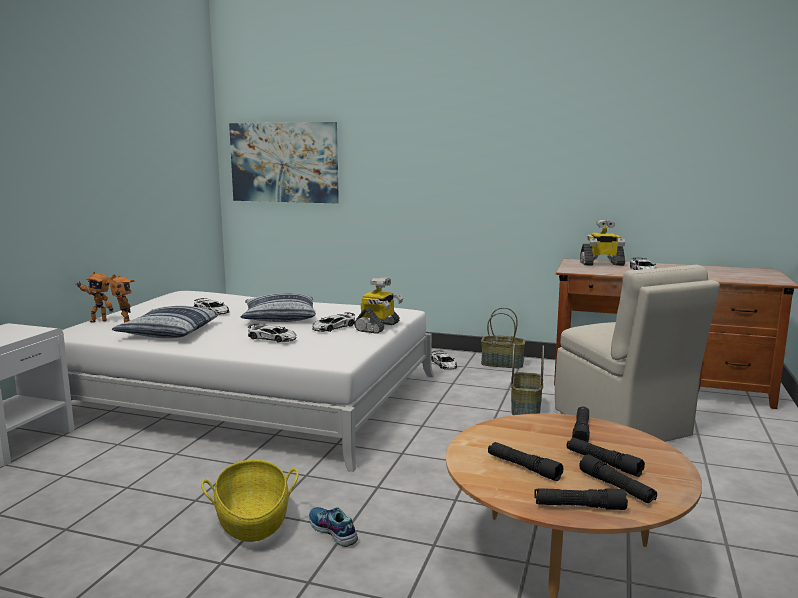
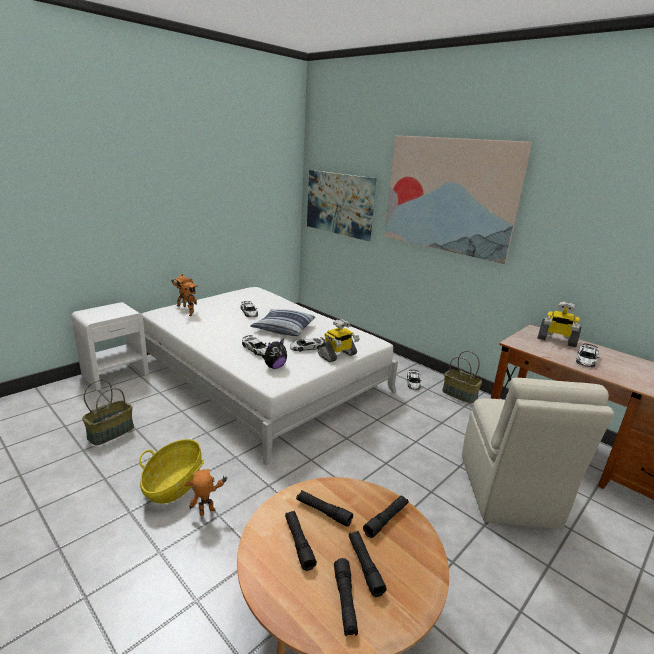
camera: 25 degrees right, 10 degrees up
(168, 332) = (206, 326): pillow -> none
(317, 348) = (274, 367): none -> plush toy
(332, 532) = (208, 514): shoe -> toy robot
(440, 130) = (449, 195): none -> picture
(525, 409) = (437, 447): basket -> basket (111, 432)
(579, 507) = (293, 609): black flashlight -> black flashlight (323, 512)

